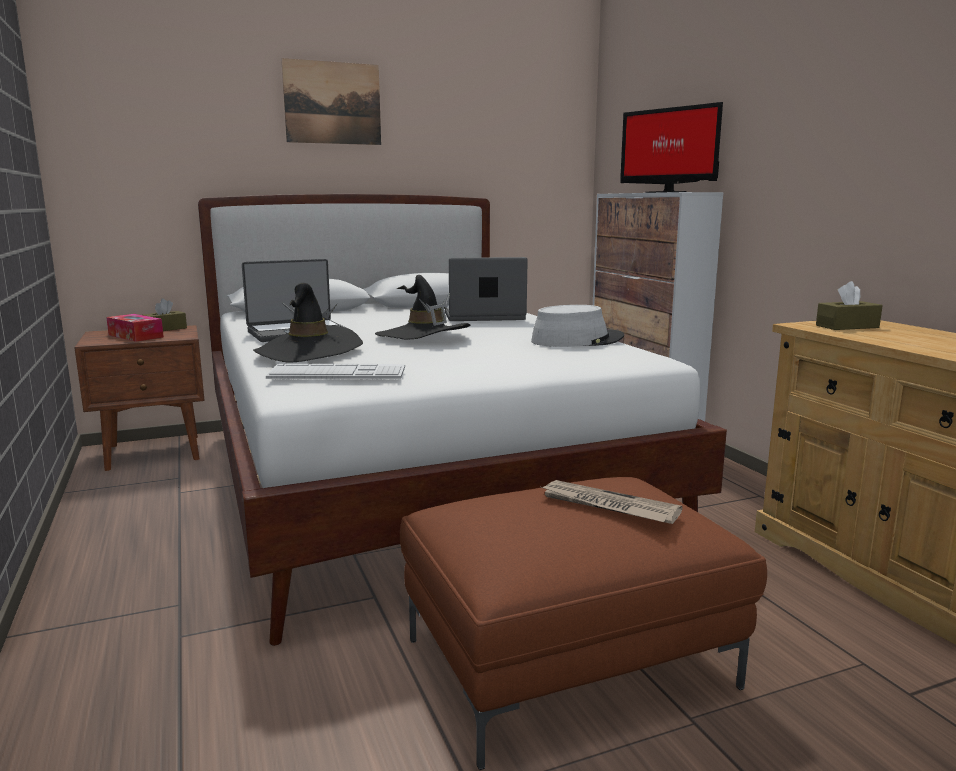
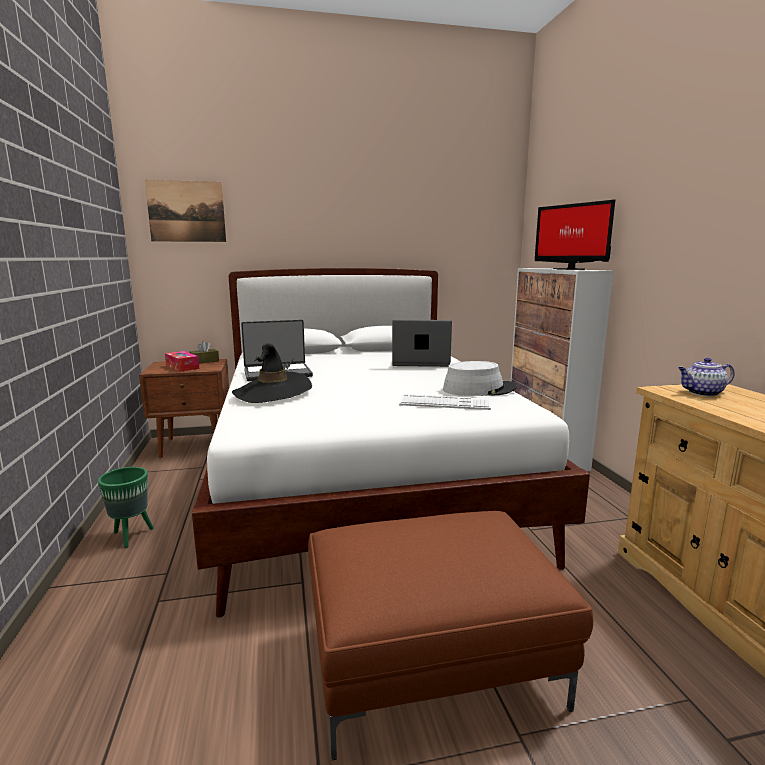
camera: 10 degrees right, 0 degrees up
(106, 566) = (131, 536): none -> green planter
(332, 103) = (324, 203): picture -> picture (186, 211)
(337, 373) = (279, 416): keyboard -> keyboard (445, 403)
(423, 336) = (363, 380): black hat -> none
(608, 506) = (463, 545): newspaper -> none
(847, 326) = (702, 393): brown tissue box -> teapot

